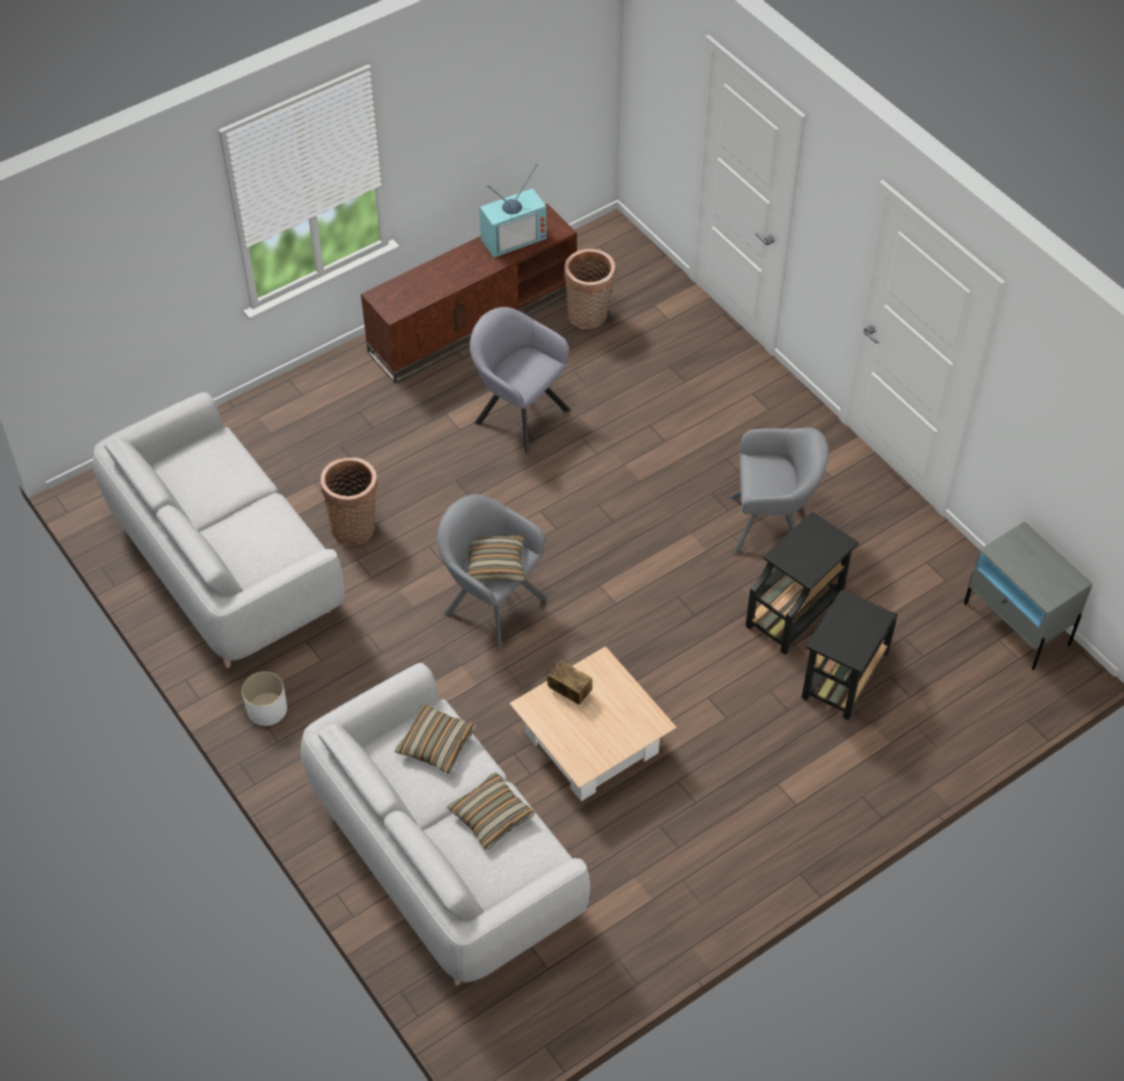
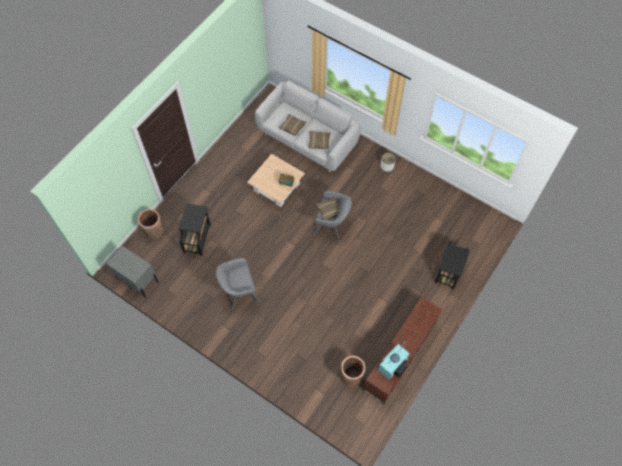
camera: 160 degrees right, 10 degrees up
(226, 565) = (432, 210): grey sofa -> none
(355, 526) = (396, 240): basket -> basket (154, 232)
(518, 413) = (359, 313): grey armchair -> none
(796, 611) = (221, 258): black side table -> black side table (448, 272)

